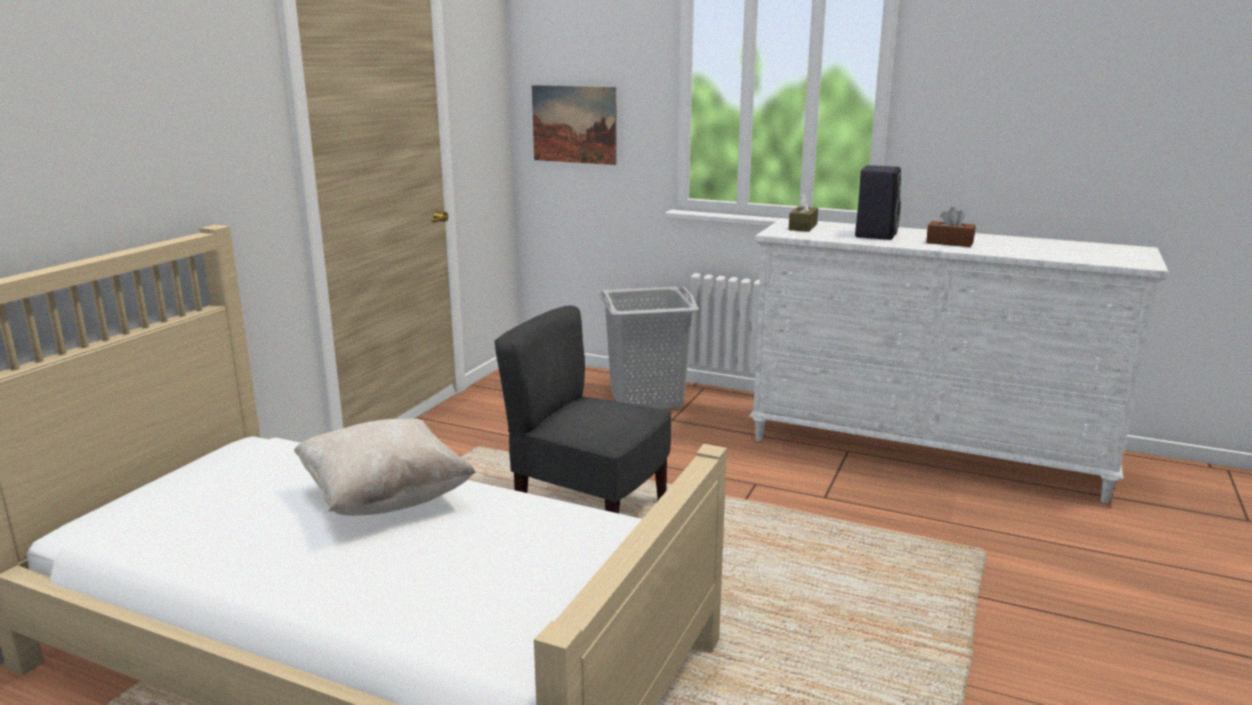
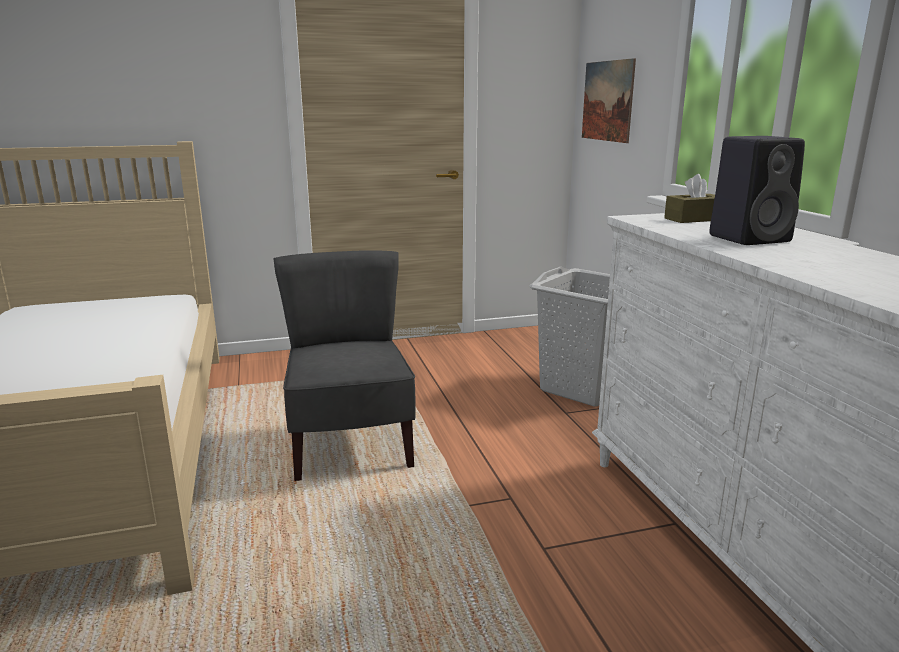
camera: 50 degrees right, 0 degrees up
(385, 499) = (110, 347): beige pillow -> none
(949, 243) = (822, 263): brown tissue box -> none

